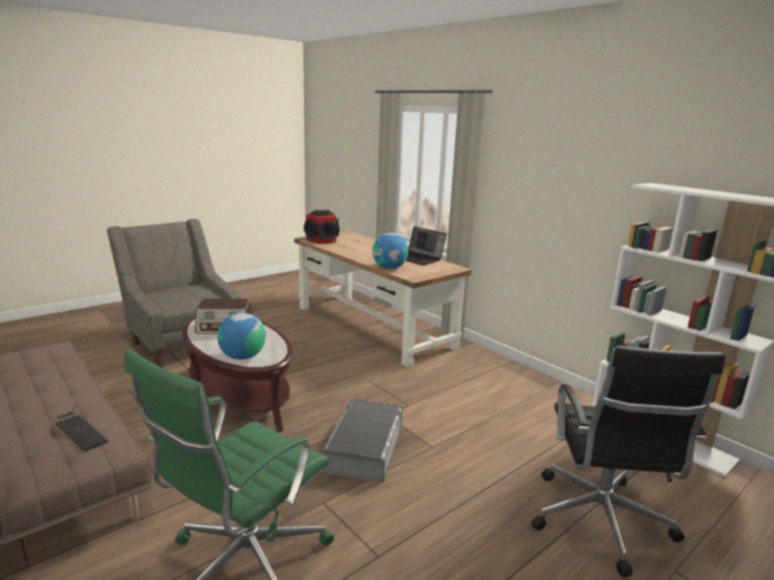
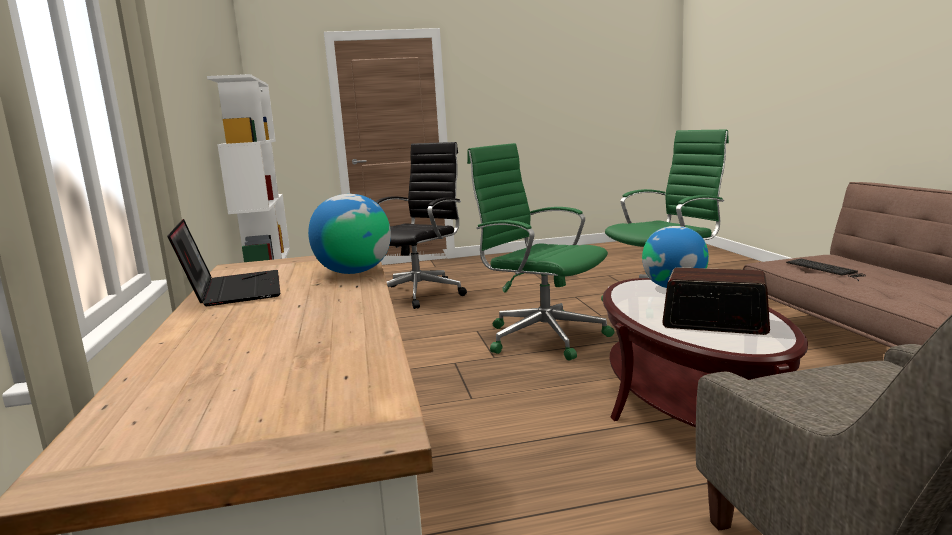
camera: 150 degrees left, 5 degrees down
(322, 240) = (322, 402): speaker -> none
(365, 448) = (542, 336): grey storage box -> green office chair

